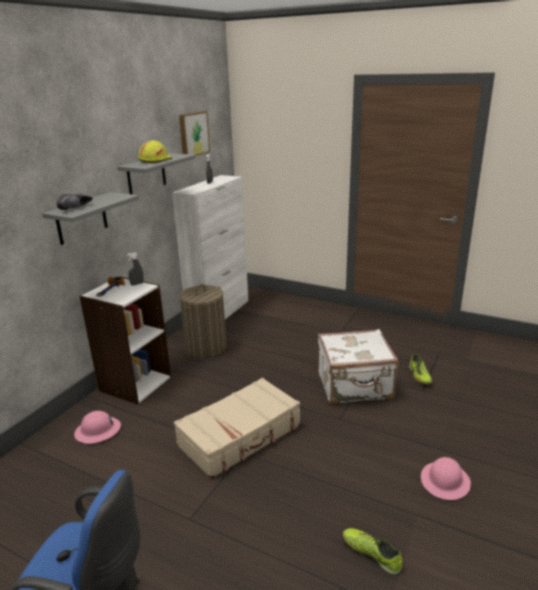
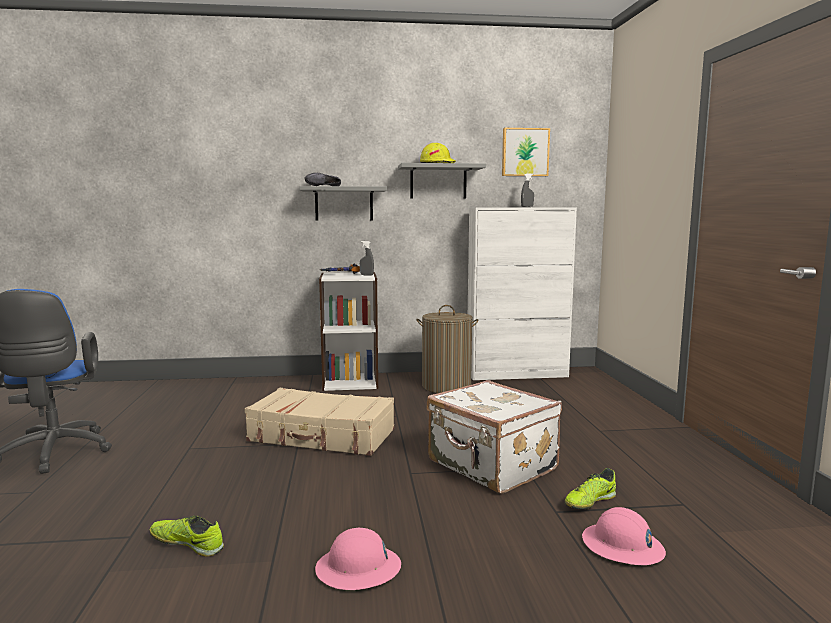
camera: 55 degrees right, 15 degrees down
(98, 431) = (273, 390): pink hard hat -> pink hard hat (622, 546)
(371, 553) = (187, 543): shoe -> shoe turned 75 degrees counterclockwise

